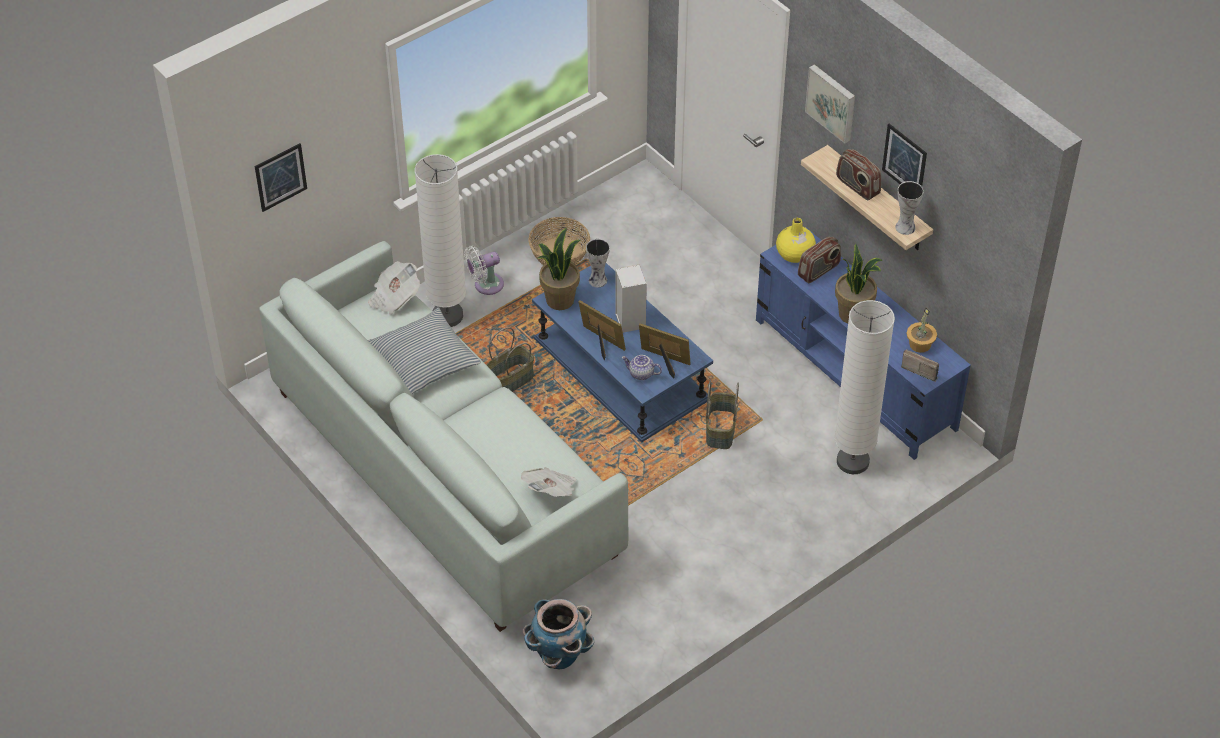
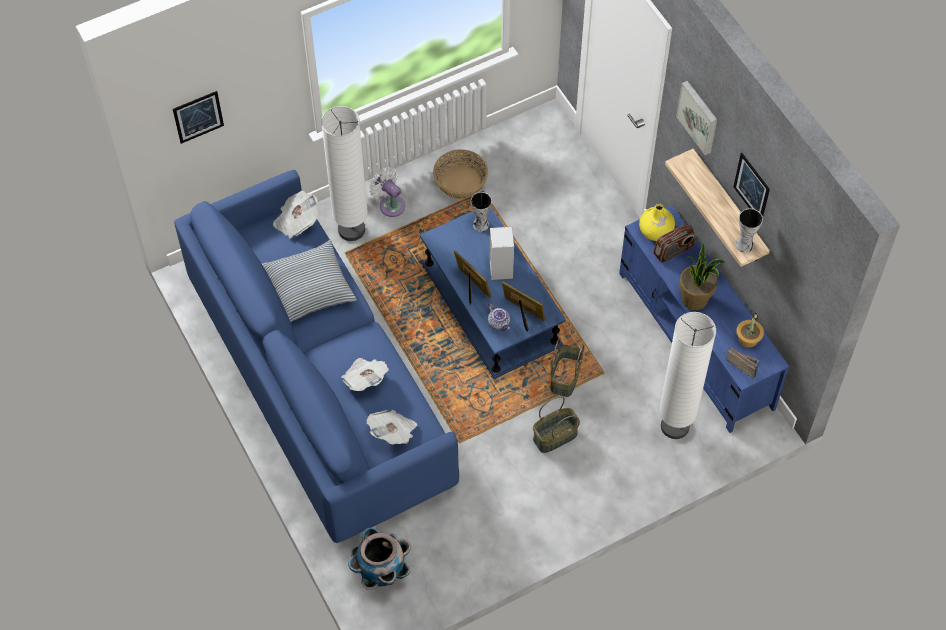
camera: 10 degrees right, 10 degrees up
(444, 473) = (318, 382): white sofa -> blue sofa
(485, 285) = (390, 204): white fan -> white fan turned 60 degrees clockwise
(507, 442) = (365, 379): none -> newspaper
(510, 381) = (392, 302): basket -> basket (555, 437)
(559, 299) = (443, 239): potted plant -> none
(641, 374) = (499, 323): teapot -> teapot turned 150 degrees counterclockwise
(857, 186) = (710, 196): radio -> none

